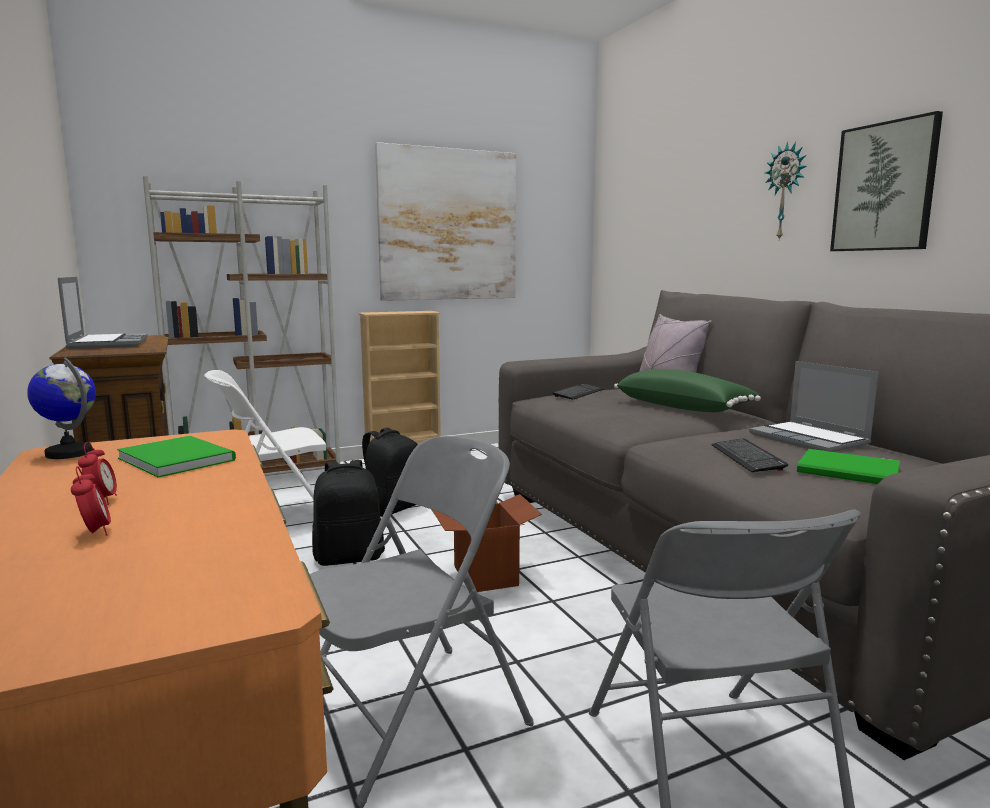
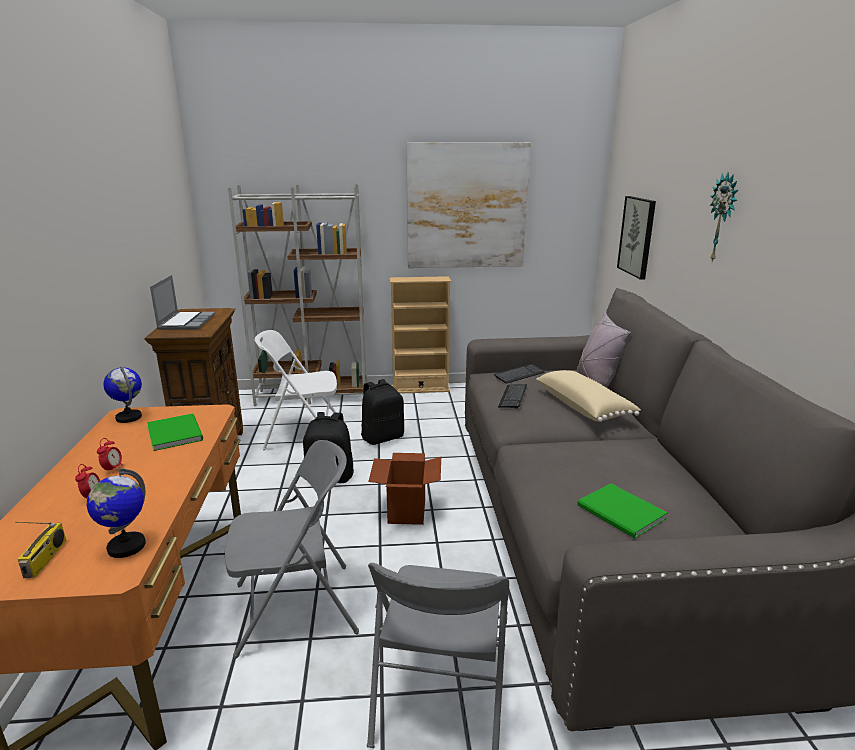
camera: 20 degrees right, 10 degrees up
(78, 614) = (46, 559): none -> radio
(237, 574) = (126, 546): none -> globe
(684, 407) = (584, 407): green pillow -> beige pillow
(747, 457) = (560, 480): keyboard -> keyboard (513, 397)
(810, 439) = (639, 467): laptop -> none
(884, 187) = (786, 239): picture -> picture (637, 236)

